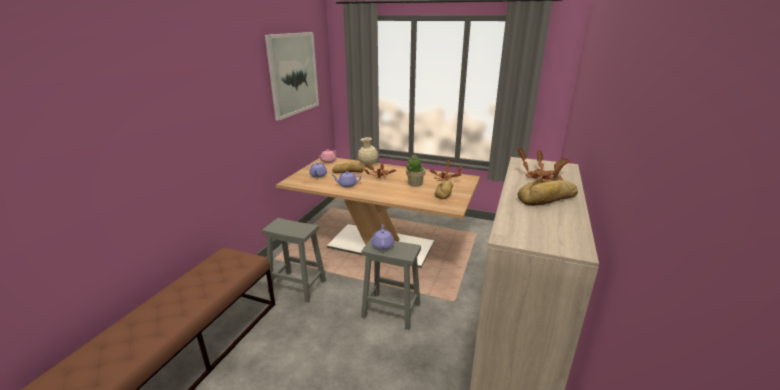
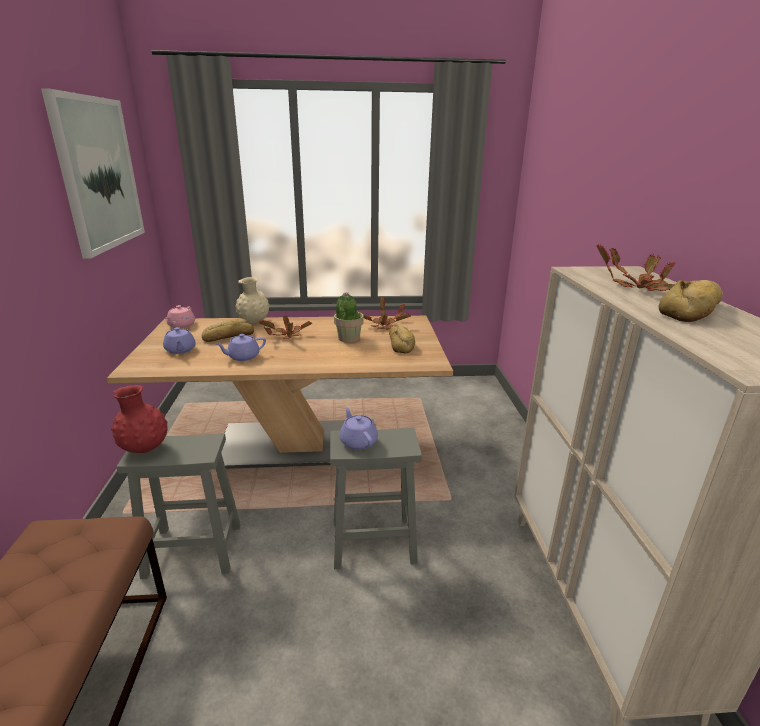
camera: 25 degrees left, 0 degrees up
(277, 224) = (144, 449): none -> red vase

